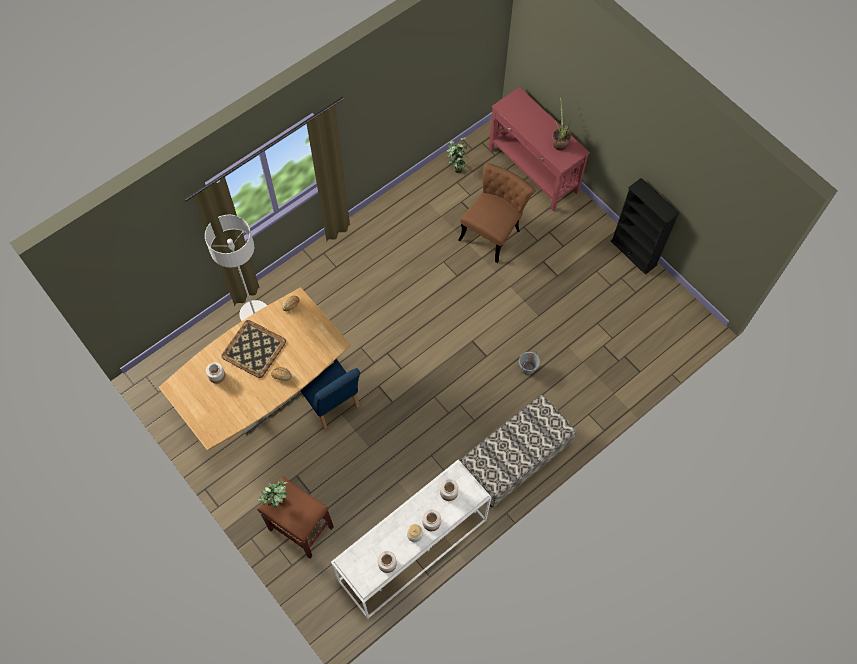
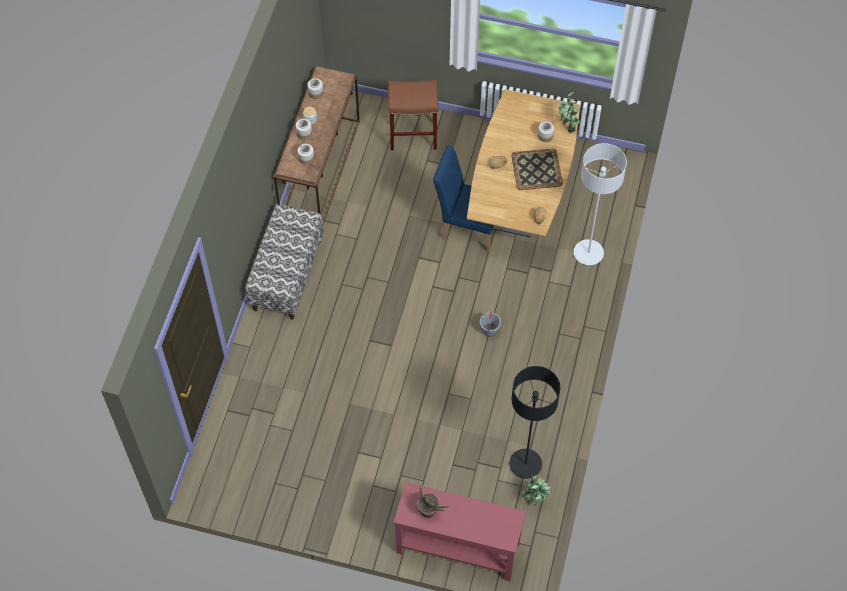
camera: 145 degrees right, 5 degrees down
(277, 502) = (425, 89): potted plant -> potted plant (567, 127)
(412, 551) = (320, 169): white console table -> brown console table
(442, 193) = (525, 464): none -> black floor lamp
(493, 231) = (448, 458): brown chair -> none
(527, 368) = (327, 352): grey bucket -> grey bucket (489, 330)
(633, 253) = (301, 522): black bookcase -> none

